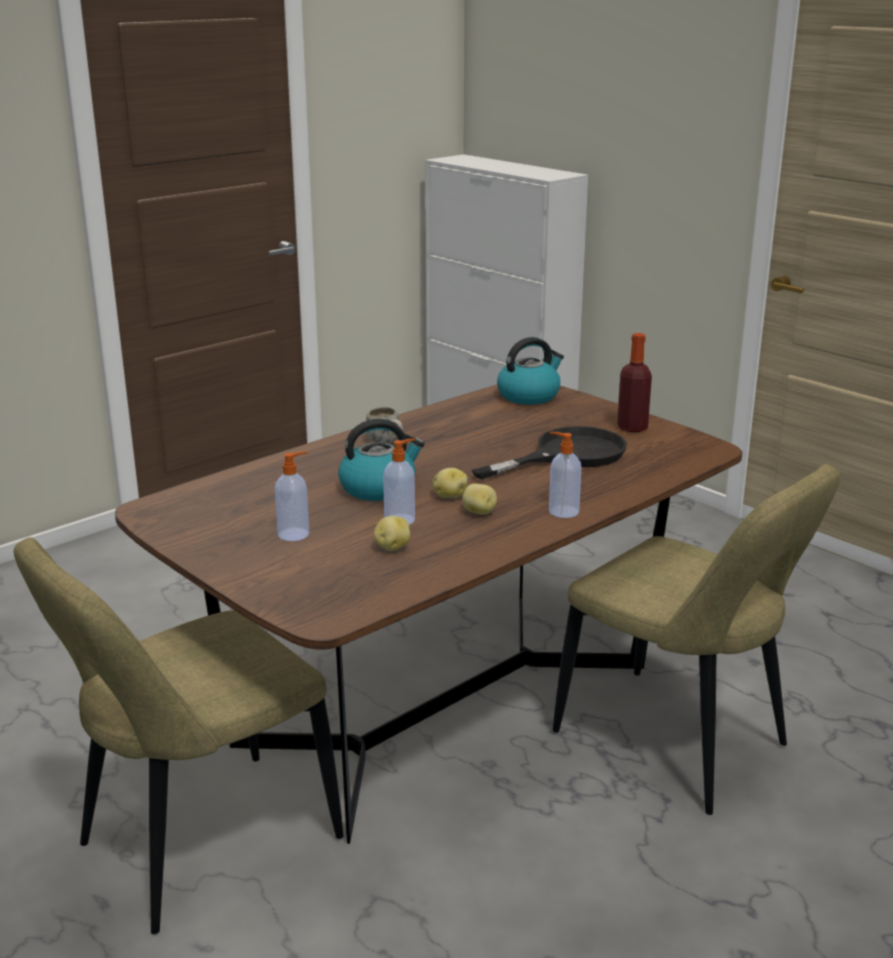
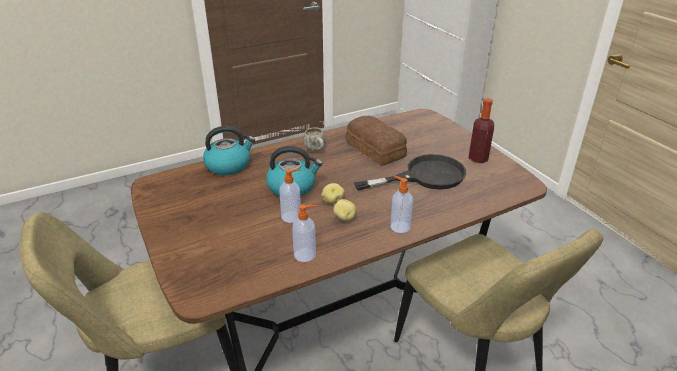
camera: 15 degrees right, 10 degrees up
(294, 534) = (222, 218): soap dispenser -> soap dispenser (305, 255)
(392, 547) = (274, 240): potato -> none
(476, 432) = (375, 148): none -> bread
(529, 395) = (422, 123): kettle -> kettle (229, 165)

